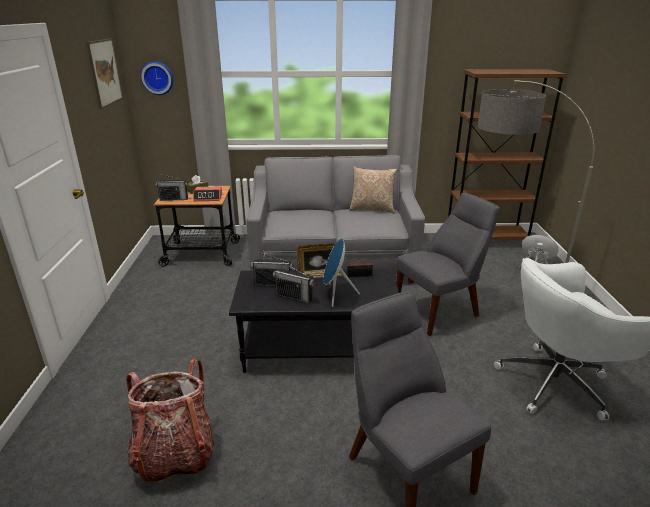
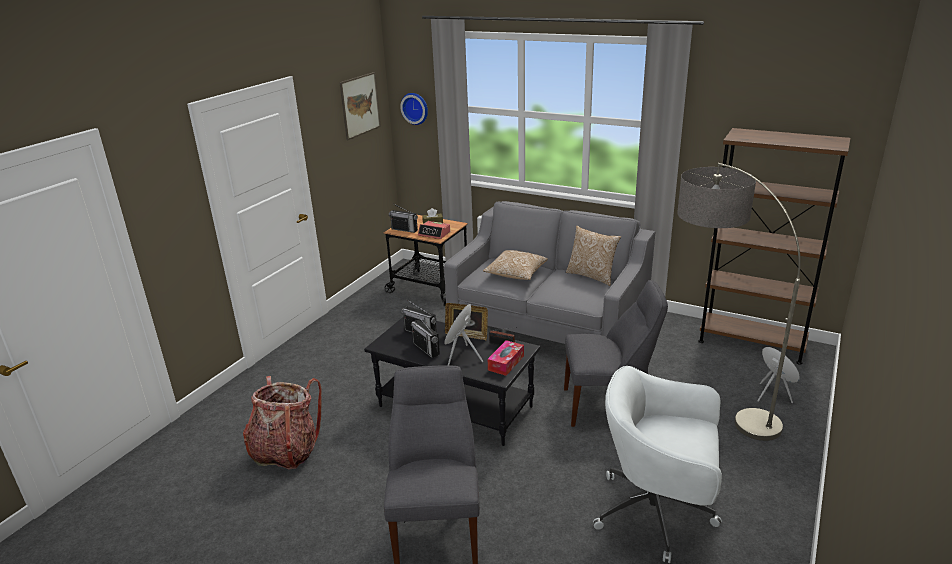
camera: 30 degrees right, 0 degrees up
(309, 218) = (515, 274): none -> pillow
(380, 290) = (506, 363): none -> tissue box

